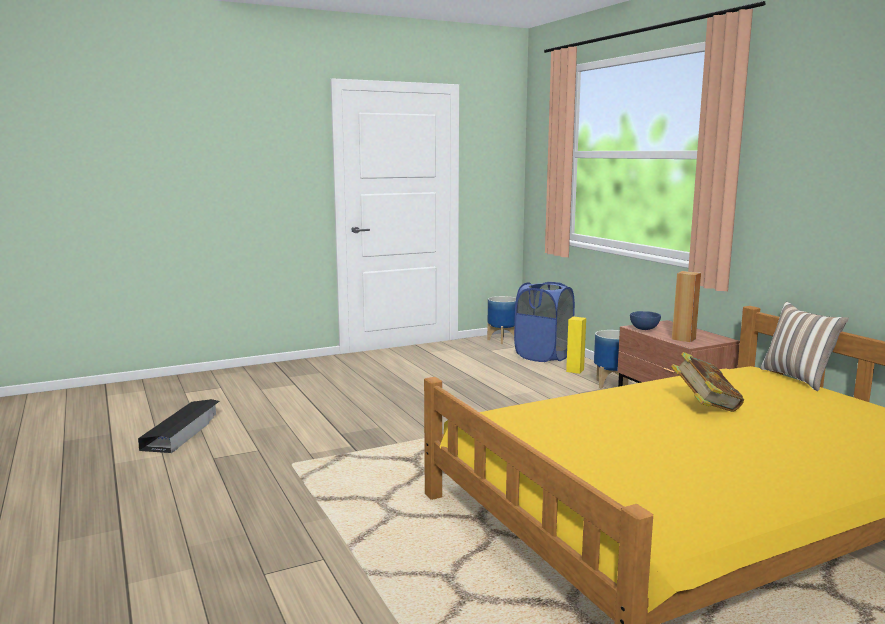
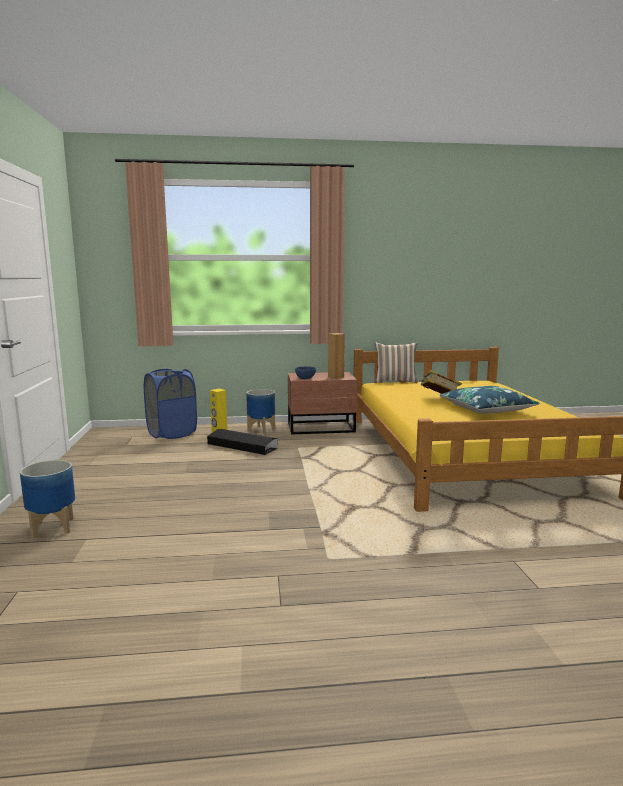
camera: 70 degrees left, 0 degrees up
(183, 431) = (170, 627): black storage box -> black storage box (242, 446)
(501, 340) = (105, 437): planter -> planter (52, 528)
(676, 439) = (486, 409): none -> blue pillow

